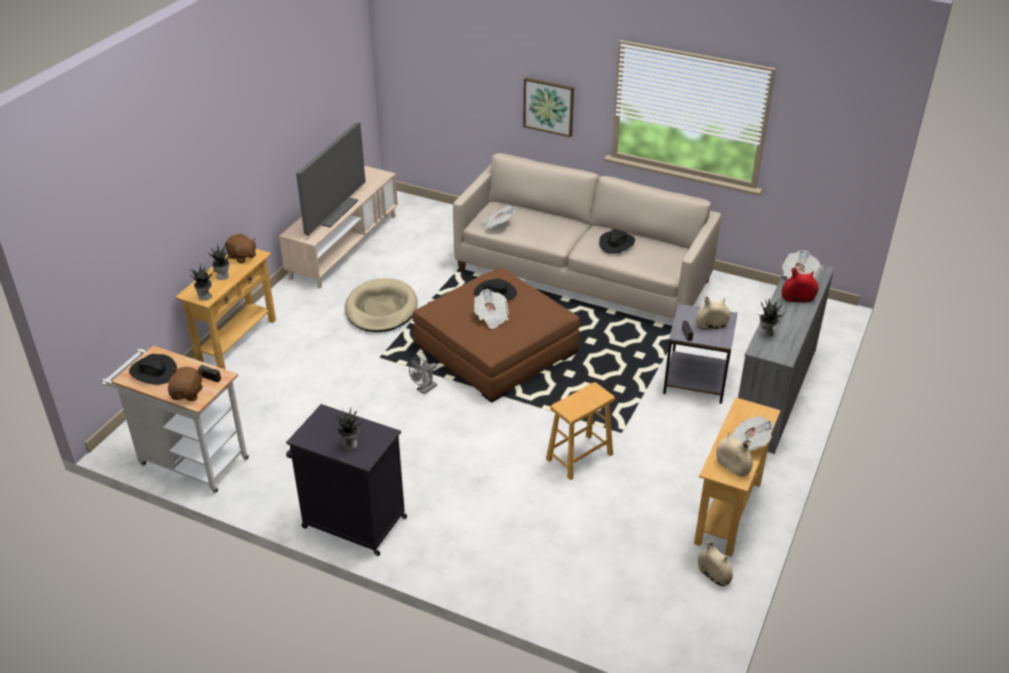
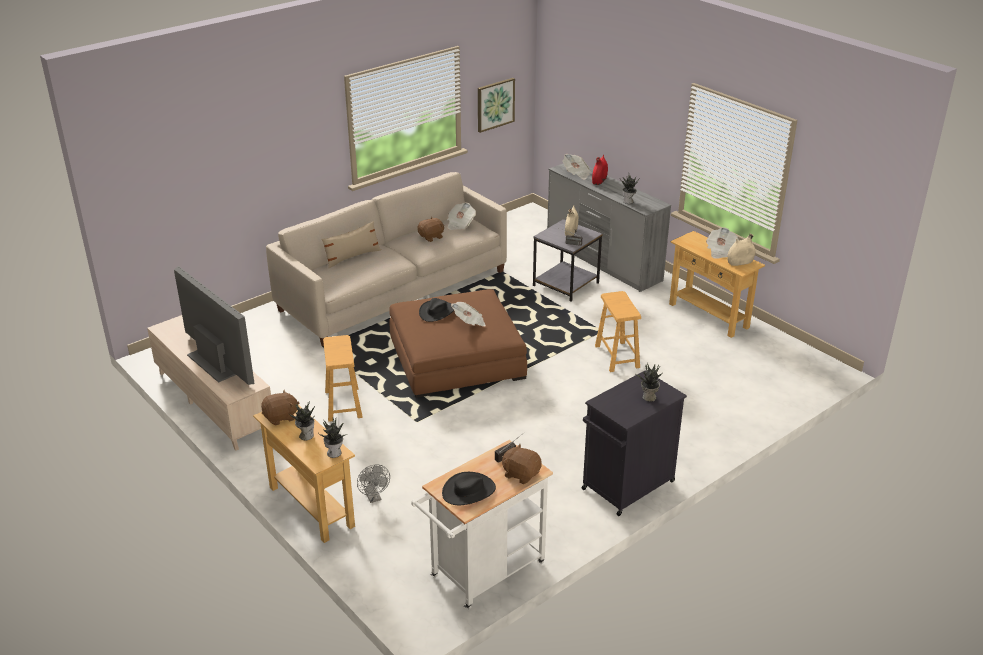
camera: 65 degrees left, 5 degrees down
(381, 309) = (343, 404): beige dog bed -> brown stool
(424, 390) = (482, 408): grey fan -> grey fan (374, 498)
(497, 225) = (343, 282): newspaper -> newspaper (460, 224)
(541, 214) = (352, 257): none -> beige pillow
(549, 106) = (294, 168): picture -> picture (495, 104)
(616, 243) = (431, 237): black hat -> brown plush toy
(713, 575) = (763, 339): beige vase -> none

